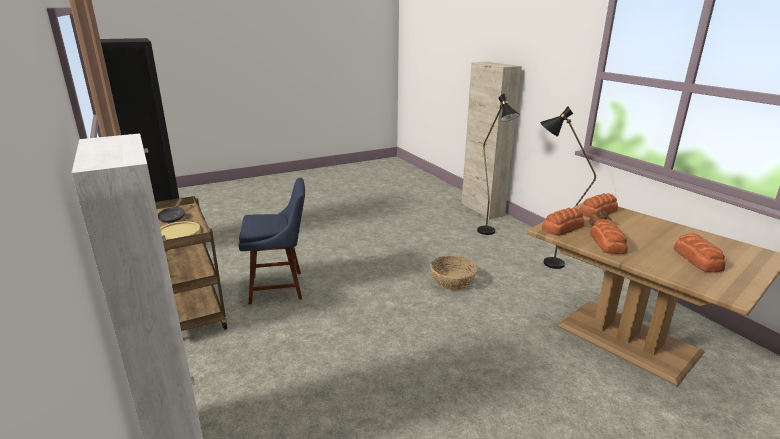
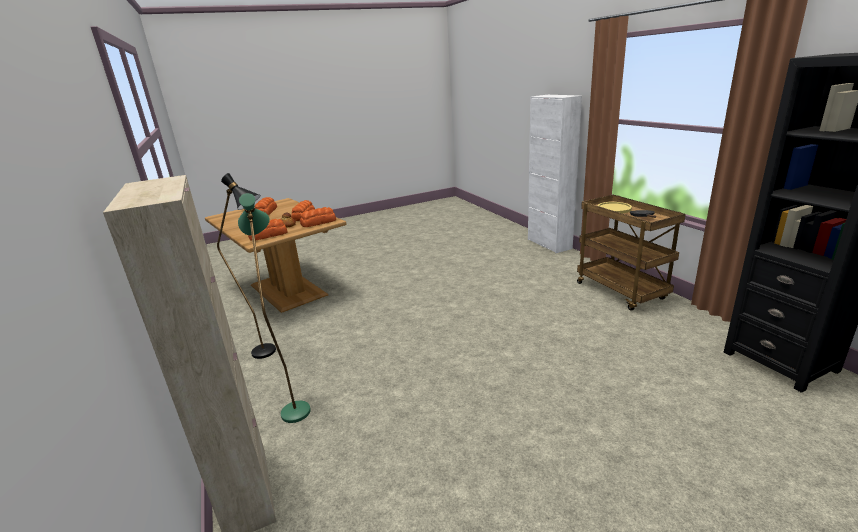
camera: 175 degrees left, 0 degrees up
(280, 287) = (562, 314): blue chair -> none
(453, 281) = (389, 327): basket -> none
(490, 233) = (294, 406): black floor lamp -> green floor lamp

